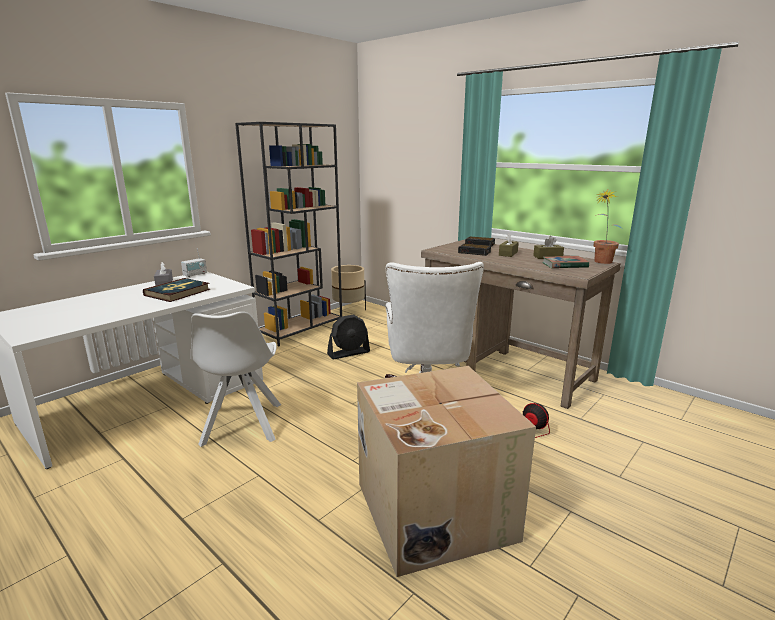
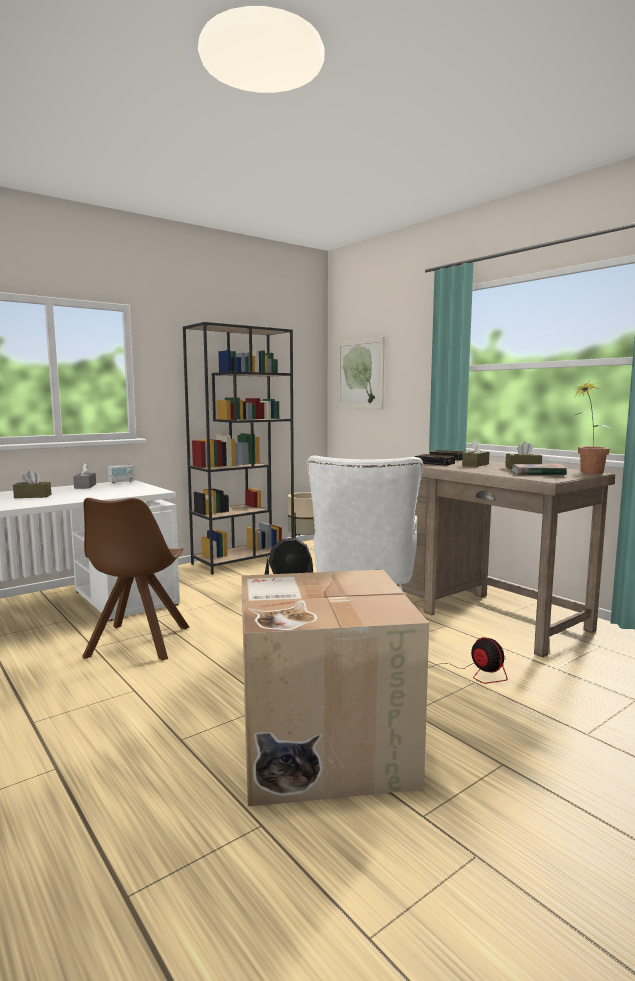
camera: 10 degrees right, 10 degrees down
(122, 300) = (33, 496): none -> brown tissue box
(178, 292) = (92, 493): book -> none
(241, 425) = (137, 643): white chair -> brown chair
(391, 162) = (360, 374): none -> picture

